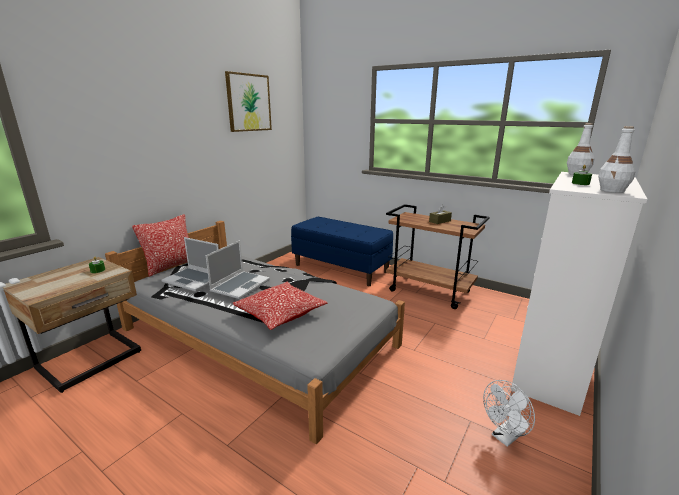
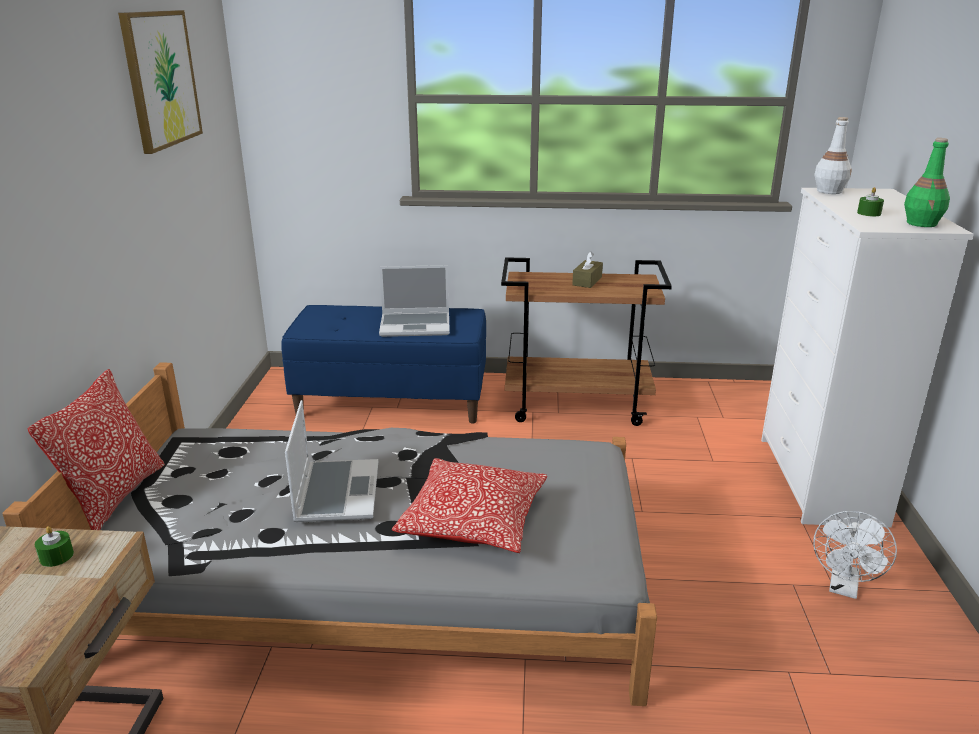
camera: 30 degrees left, 5 degrees up
(194, 280) = (221, 510): laptop -> laptop (416, 325)
(612, 190) = (922, 223): white bottle -> green bottle

